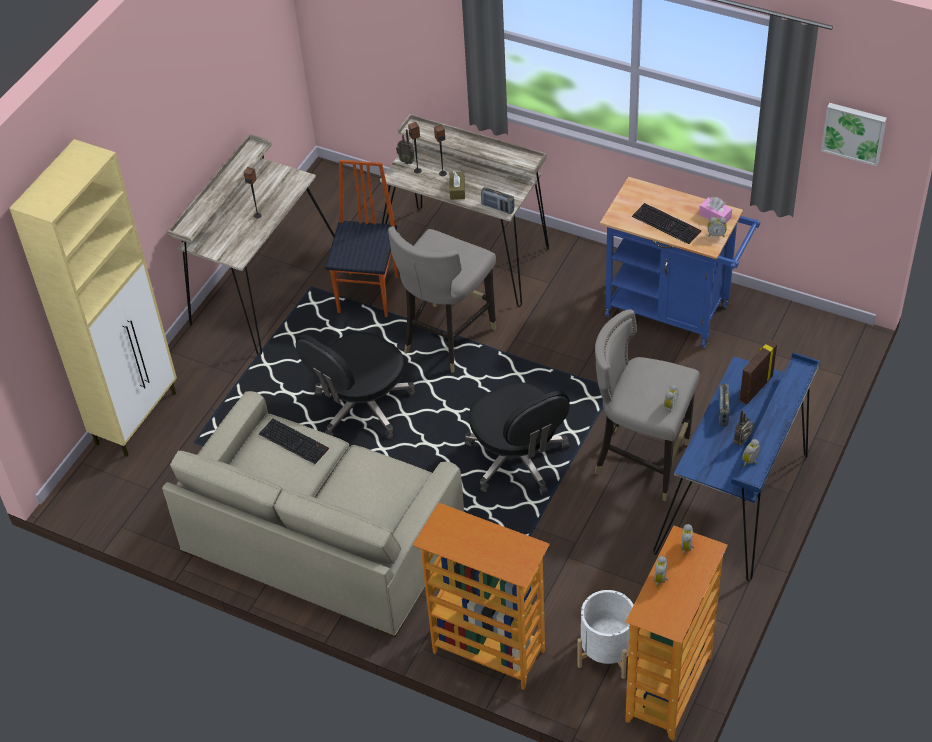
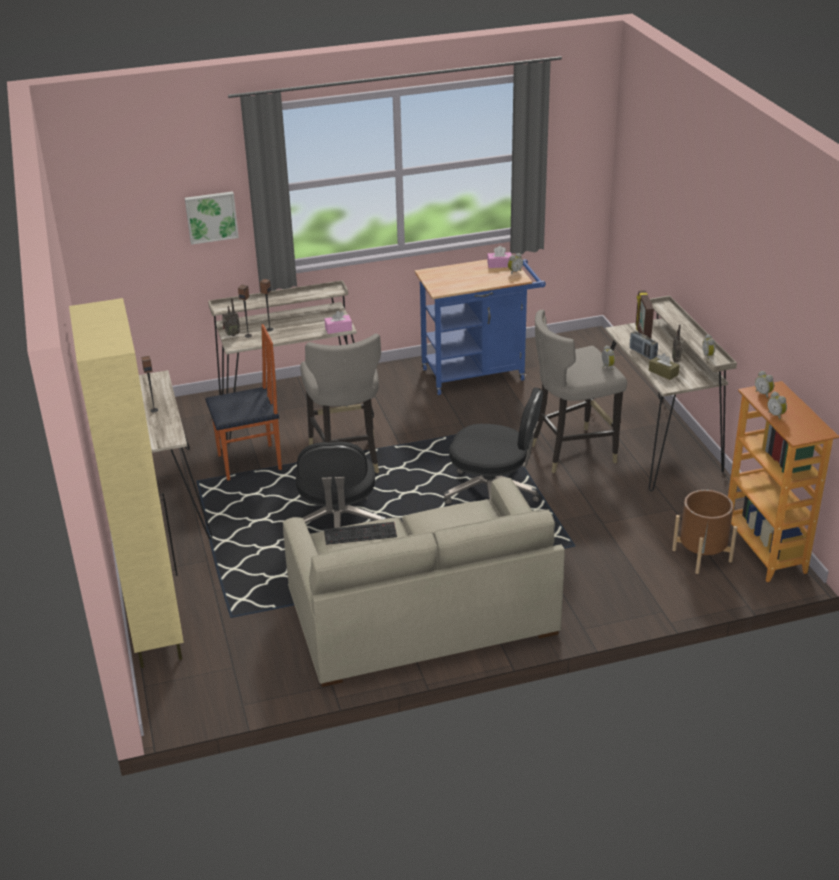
camera: 45 degrees left, 15 degrees down
(369, 294) = (250, 463): chair -> chair turned 105 degrees clockwise
(457, 190) = (294, 332): brown tissue box -> brown tissue box (663, 372)
(488, 652) = (631, 602): bookcase -> none
(497, 208) = (338, 329): radio -> pink tissue box
(607, 652) = (702, 555): white planter -> brown planter
(667, 223) = (476, 279): keyboard -> none
(736, 502) = (657, 440): blue desk -> beige desk
(854, 132) = (575, 153): picture -> picture (211, 216)

